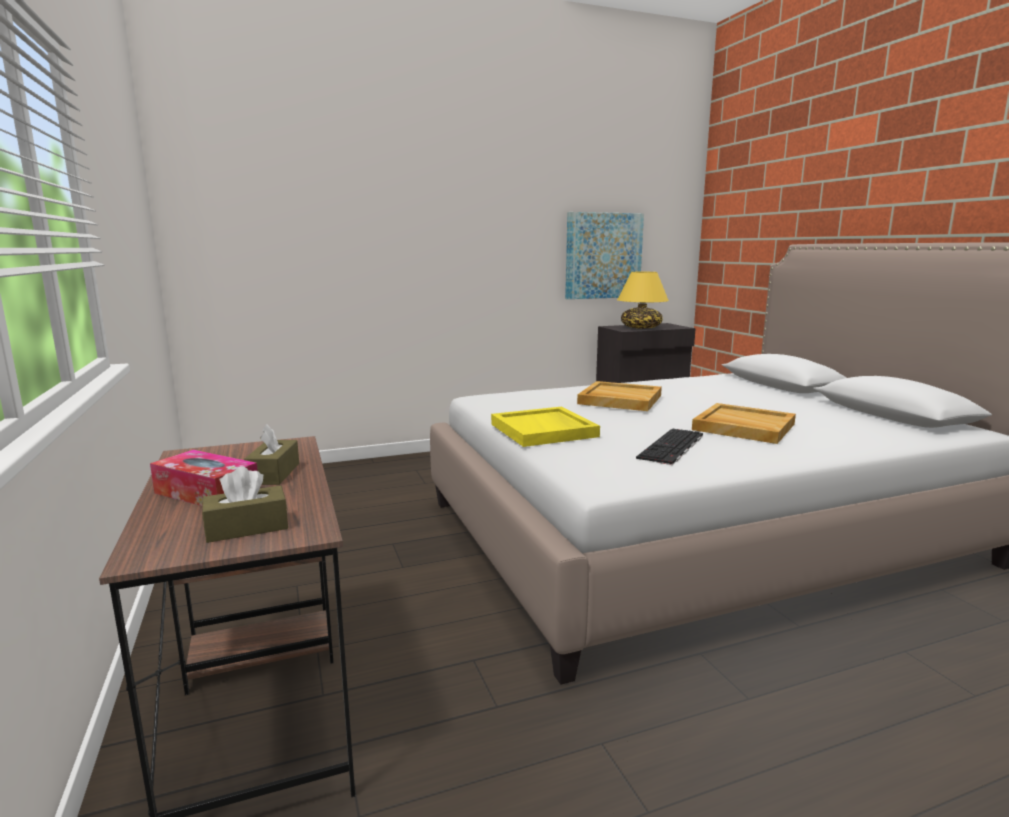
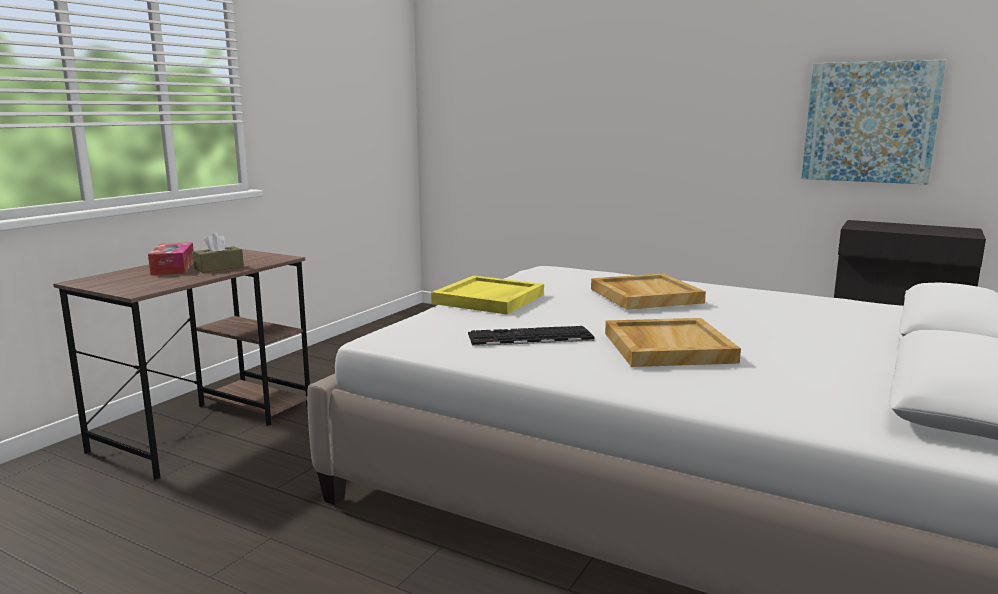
camera: 50 degrees right, 0 degrees up
(247, 528) = (130, 283): brown tissue box -> none
(640, 327) = (896, 228): yellow table lamp -> none

